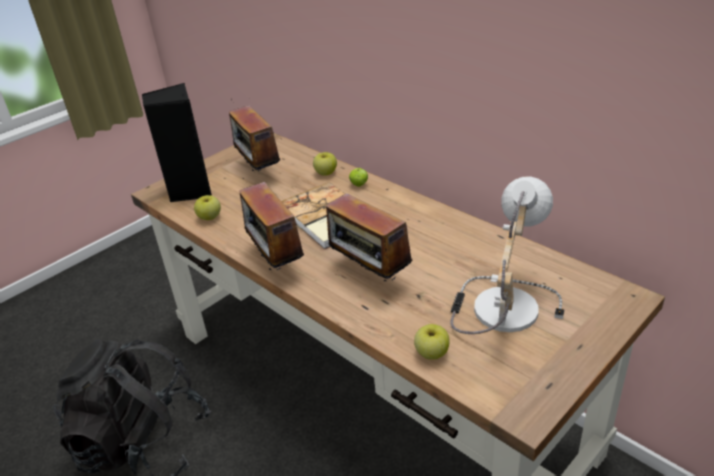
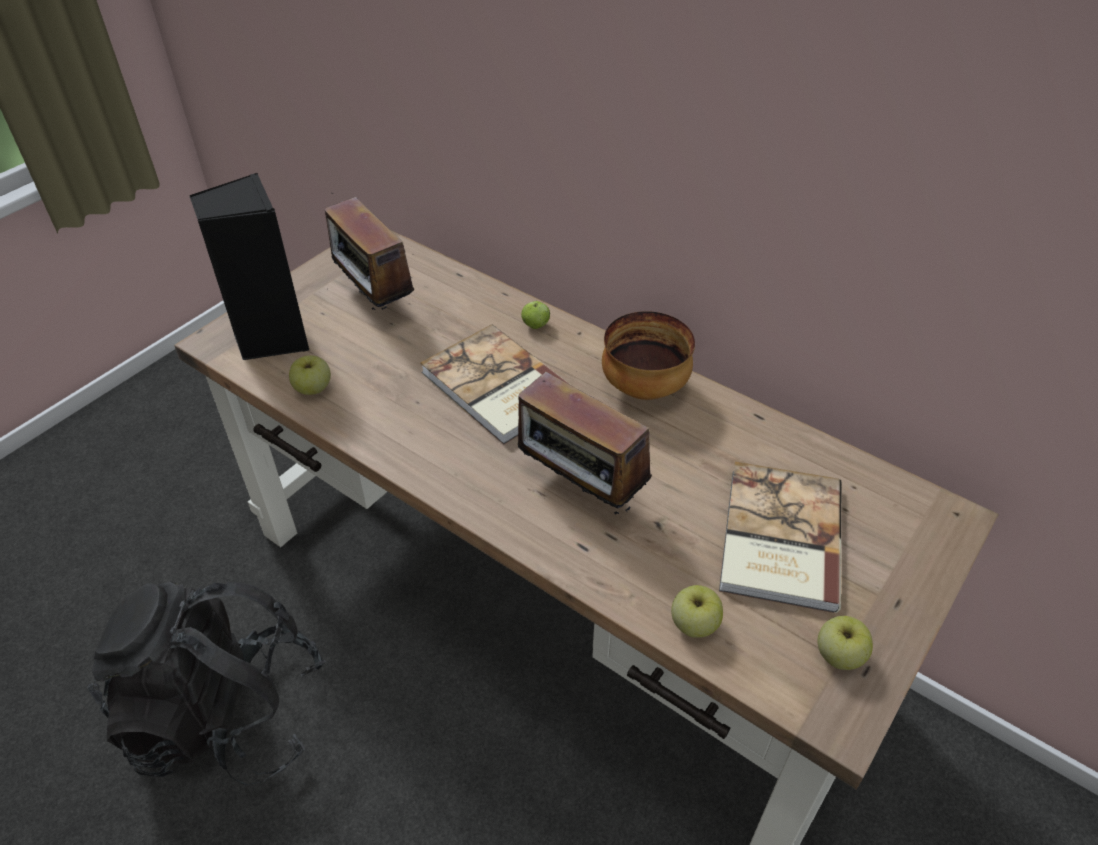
camera: 10 degrees left, 10 degrees up
(276, 263) = (433, 471): radio -> none
(325, 173) = (481, 304): apple -> apple (839, 655)
(425, 220) = (645, 389): none -> bowl
(500, 306) = (777, 538): table lamp -> book

